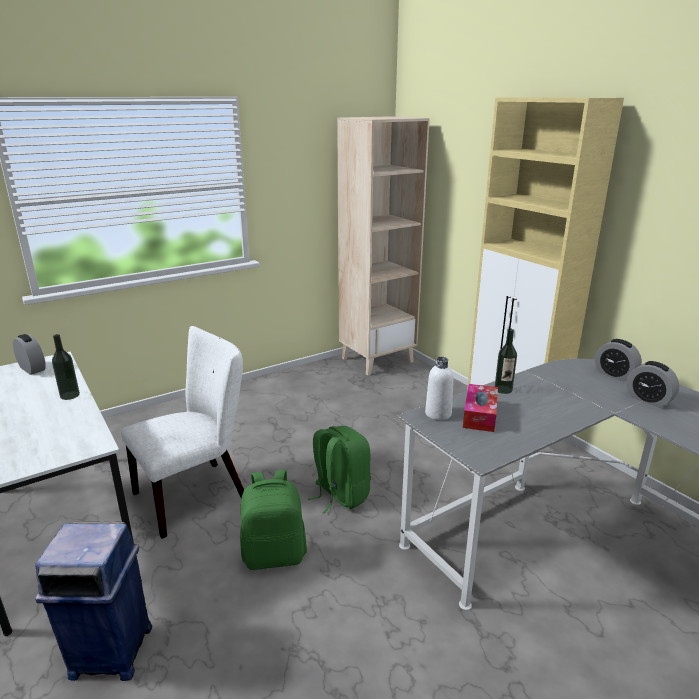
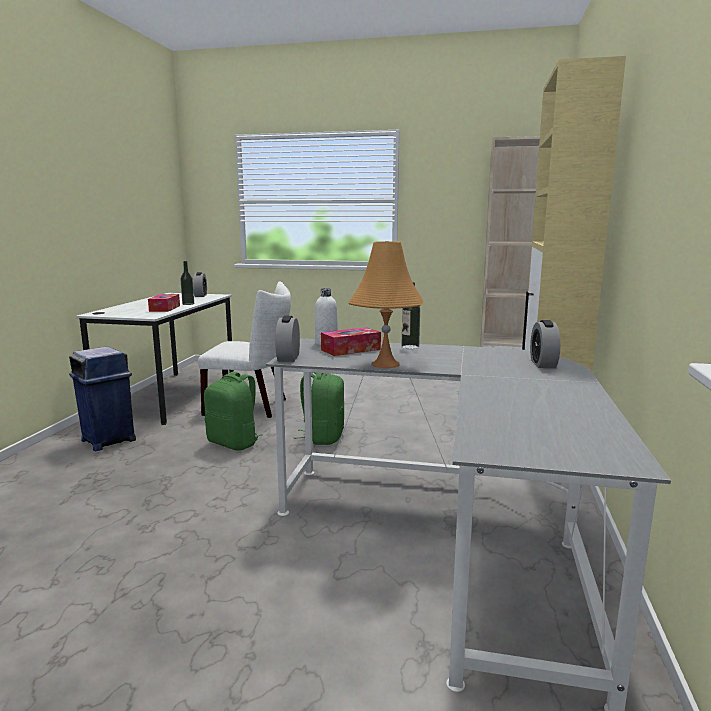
camera: 45 degrees right, 10 degrees down
(63, 419) = (165, 308): none -> tissue box
(552, 424) = (385, 364): none -> orange table lamp
(648, 400) = (522, 378): alarm clock -> alarm clock (288, 358)

